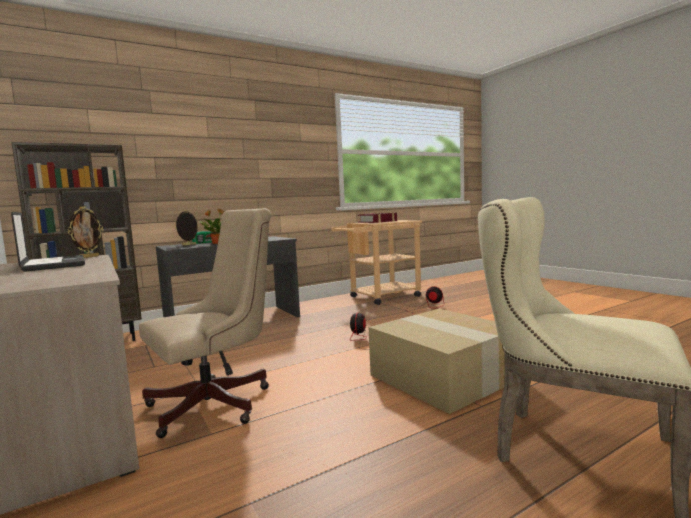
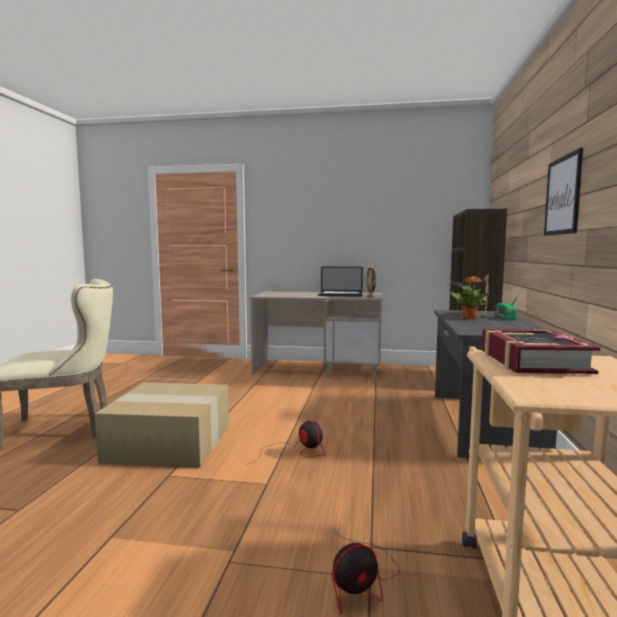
camera: 130 degrees right, 0 degrees up
(218, 403) = (282, 389): beige office chair -> none
(239, 156) = (562, 196): none -> picture

